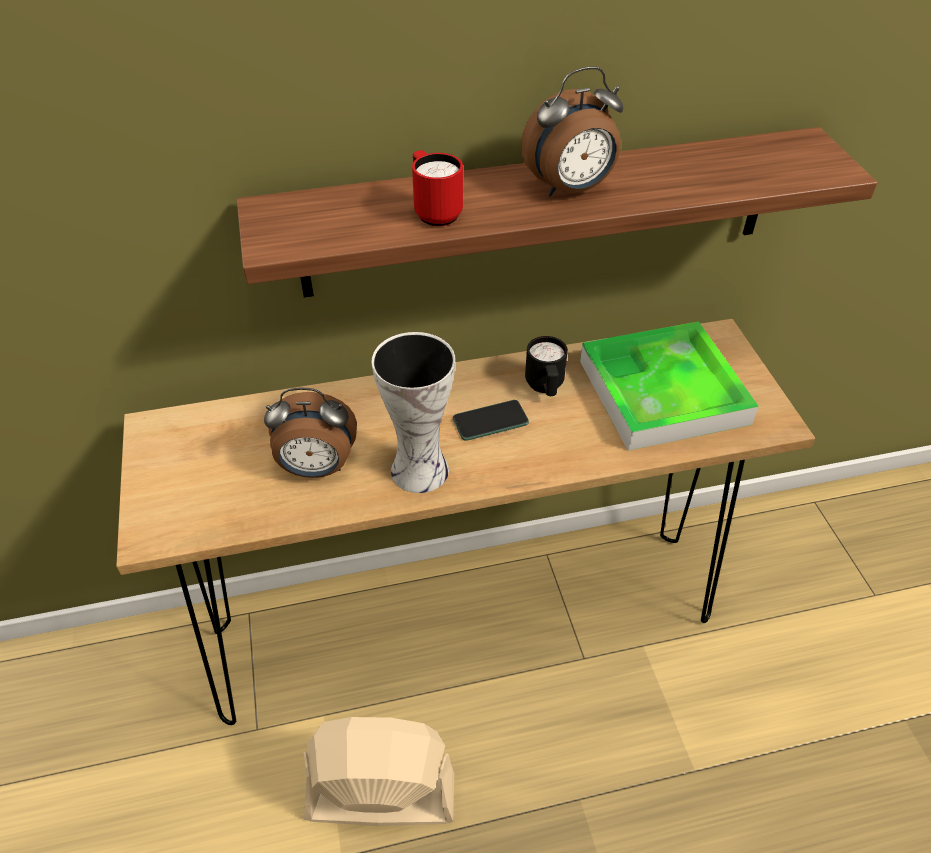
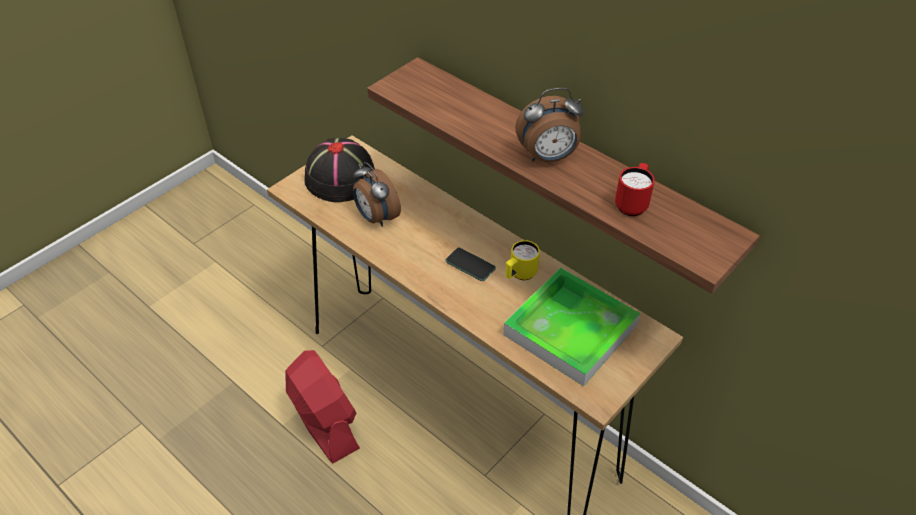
camera: 55 degrees right, 0 degrees up
(196, 467) = (341, 177): none -> black hat
(380, 797) = (324, 422): beige fan -> red fan
(418, 468) = (409, 254): vase -> none
(434, 212) = (472, 121): red mug -> red mug (632, 203)
(545, 387) = (520, 275): black mug -> yellow mug
(570, 189) = (548, 157): alarm clock -> alarm clock turned 45 degrees counterclockwise

